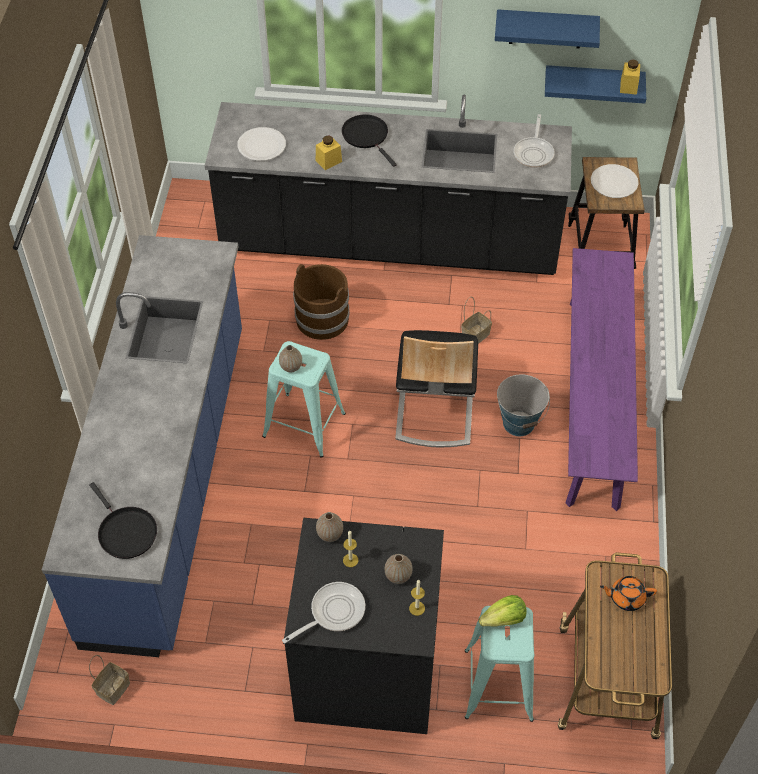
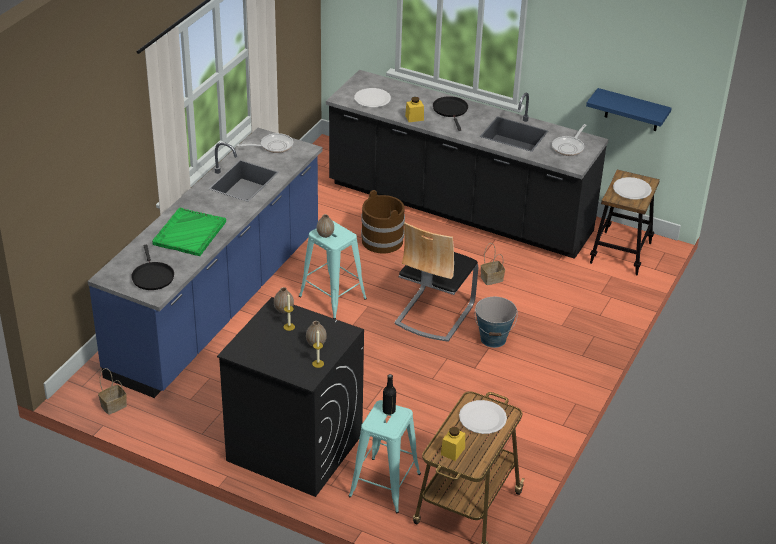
camera: 20 degrees right, 15 degrees down
(138, 442) = (189, 233): none -> green tray
(333, 612) = (260, 350): frying pan -> frying pan (273, 146)
(504, 619) = (389, 410): lettuce -> black bottle
(546, 29) = (598, 56): blue shelf -> none
(593, 400) = (560, 341): purple bench -> none
(626, 597) = (482, 418): orange teapot -> white plate
(628, 86) = (652, 112): yellow jar -> yellow jar (452, 451)

